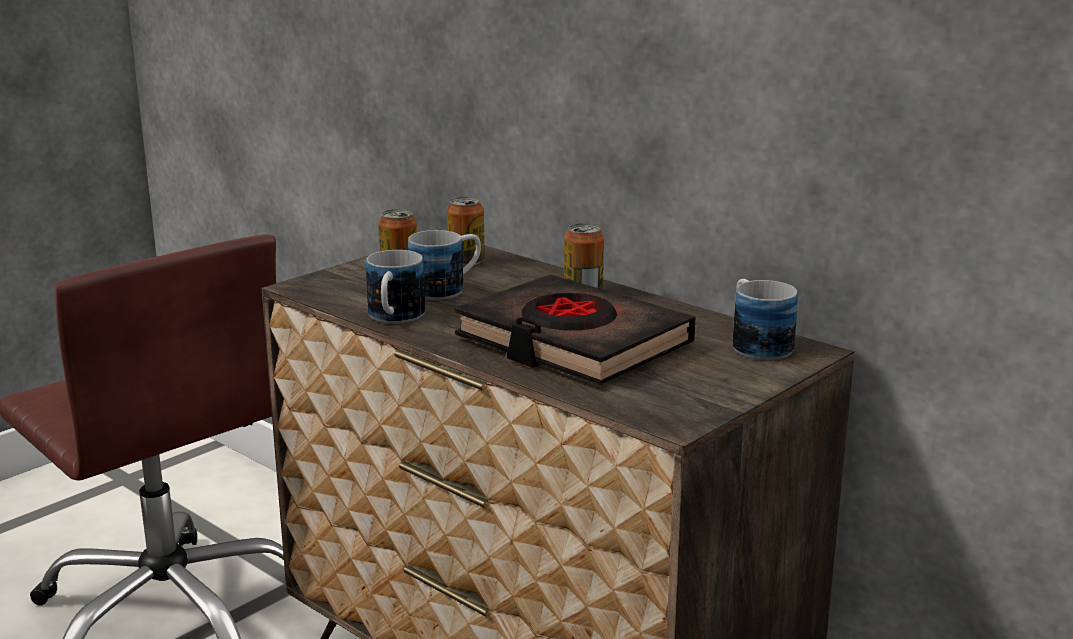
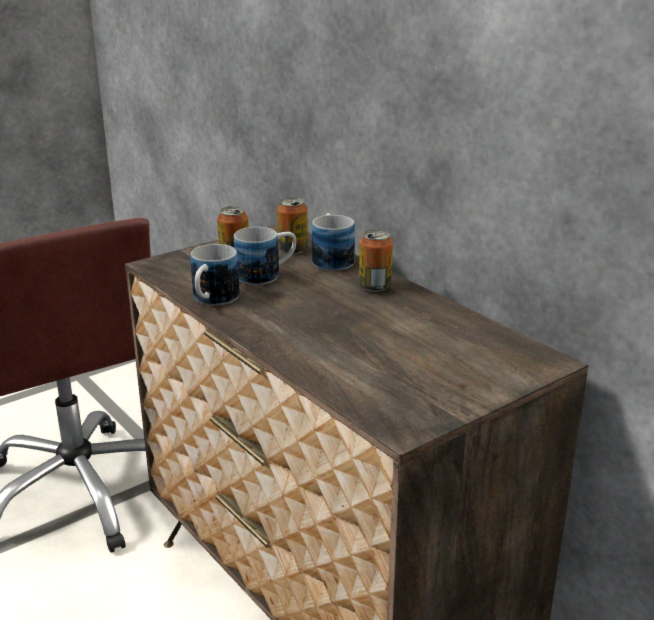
camera: 10 degrees right, 5 degrees up
(572, 342) = (346, 336): black book -> none
(756, 344) = (502, 350): mug -> mug (331, 259)

